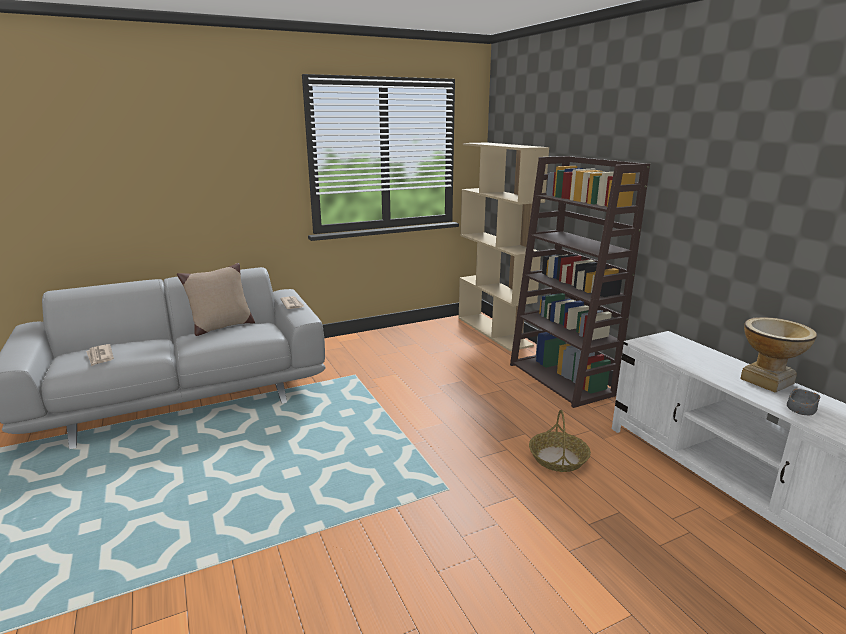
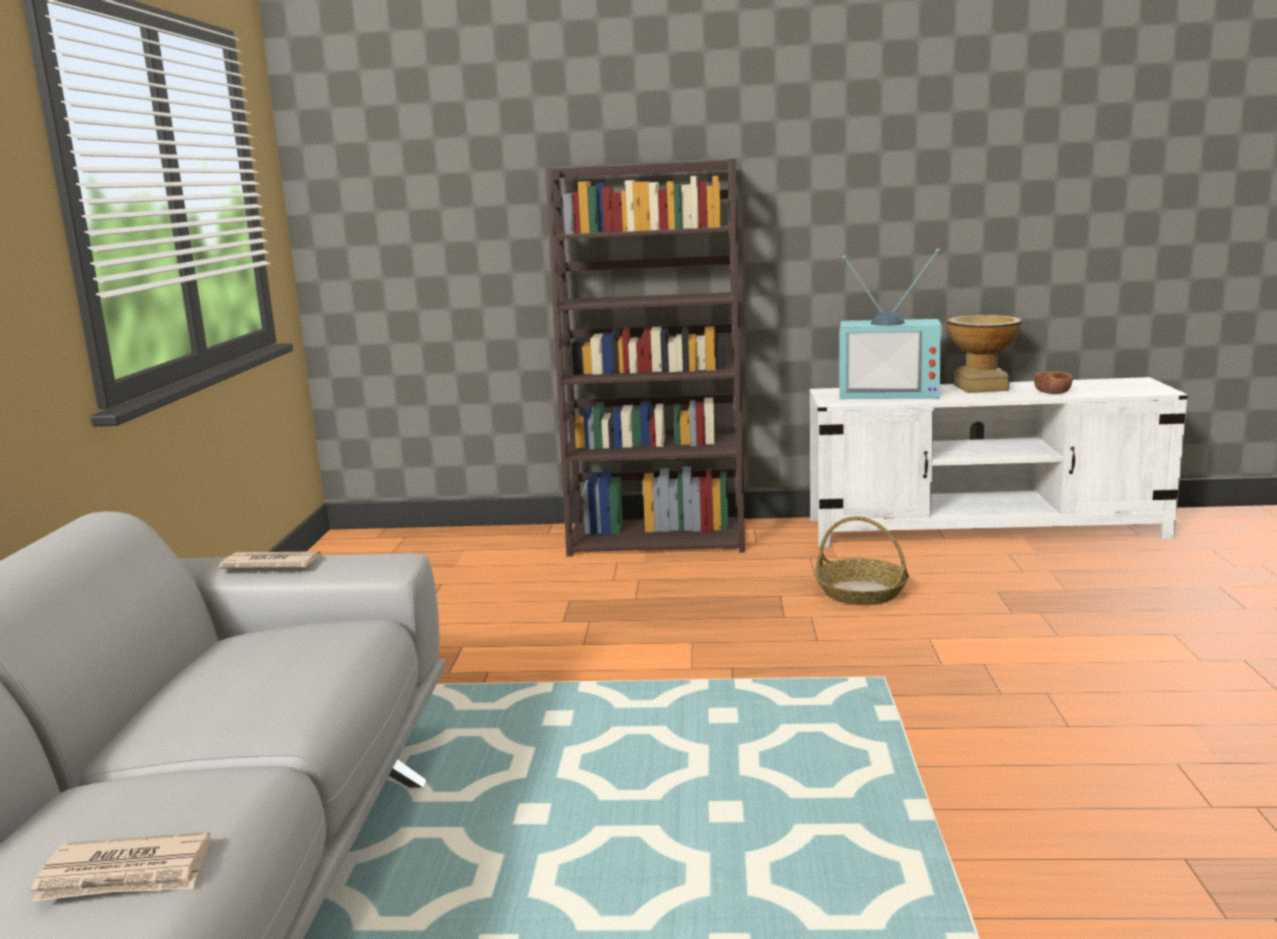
camera: 60 degrees left, 5 degrees down
(221, 327) = (178, 684): beige pillow -> none
(494, 331) = (430, 538): beige bookcase -> none
(695, 354) = (889, 392): none -> television
(800, 410) = (1052, 392): grey bowl -> brown bowl

